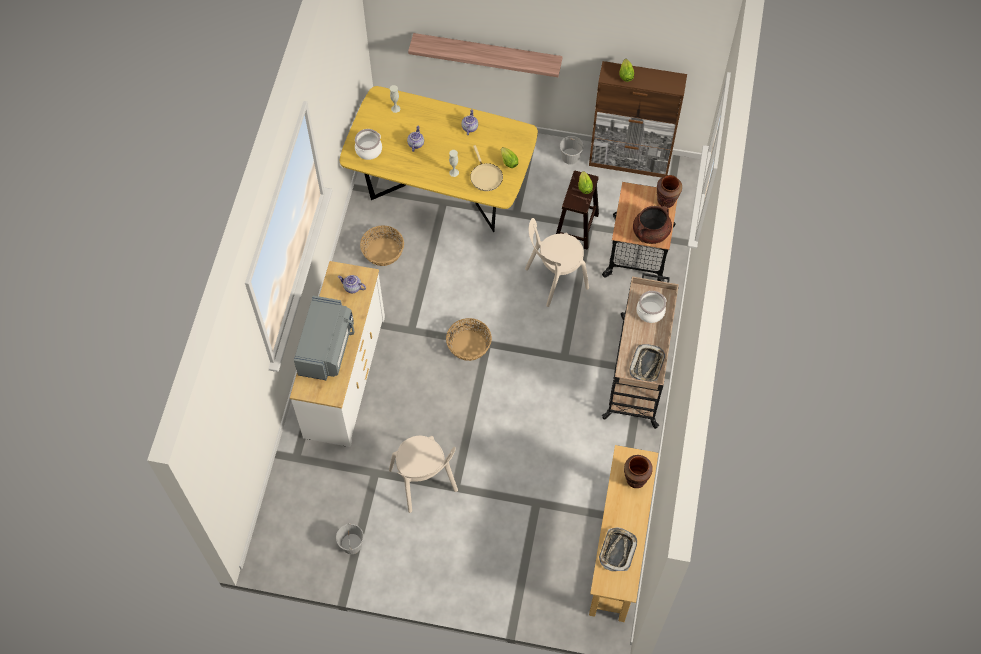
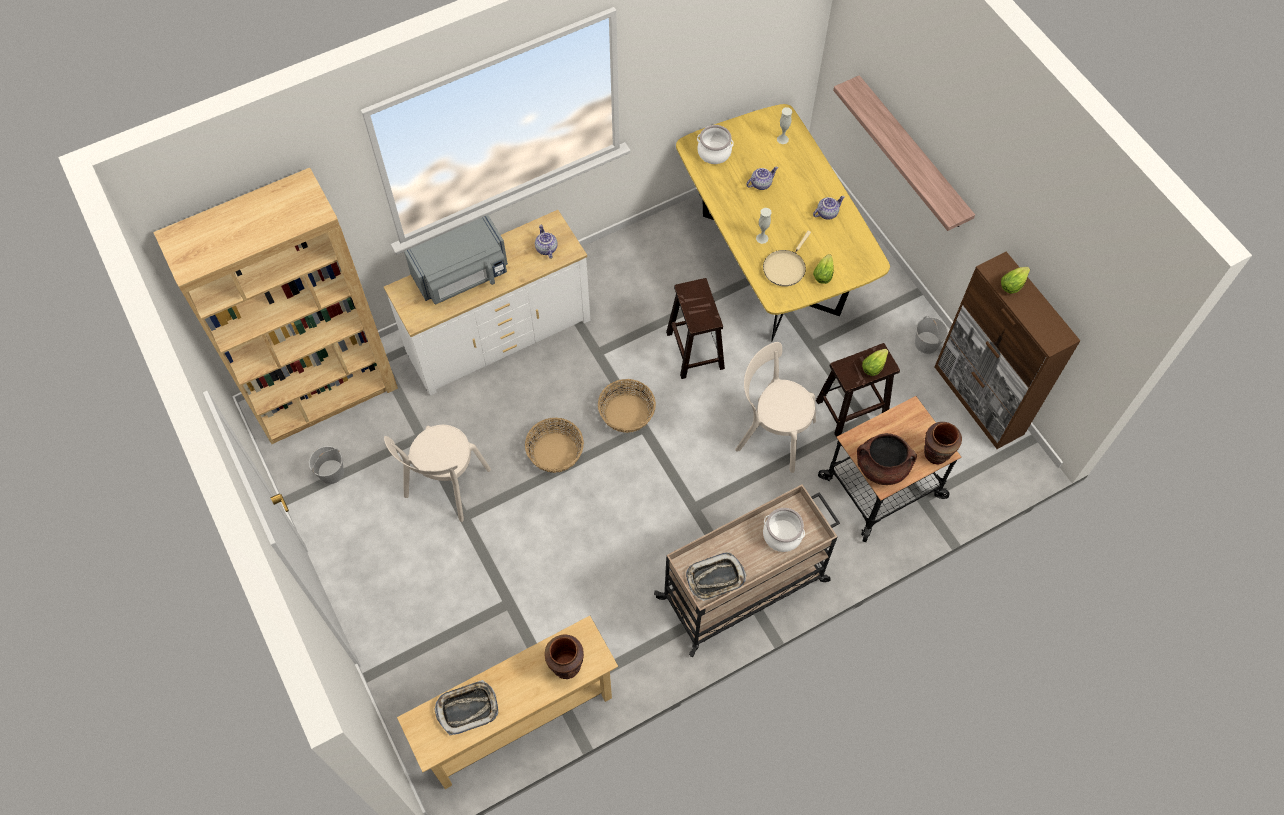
camera: 50 degrees right, 0 degrees up
(288, 509) = (325, 393): none -> brown bookcase
(383, 251) = (658, 267): basket -> basket (556, 452)
(460, 276) = (694, 349): none -> brown stool

